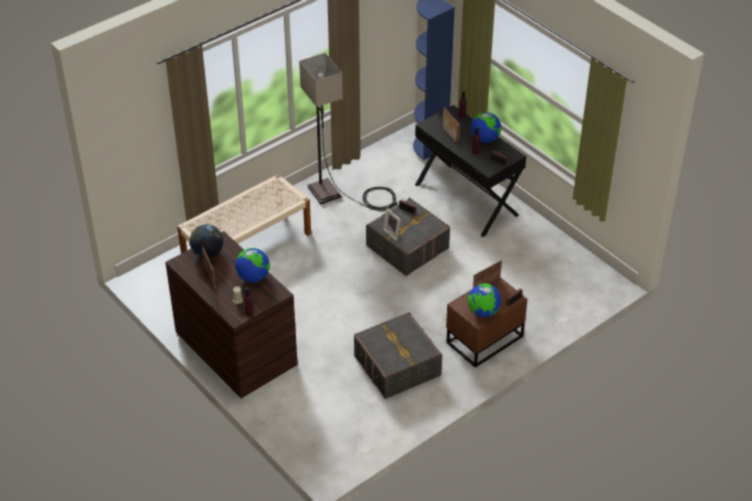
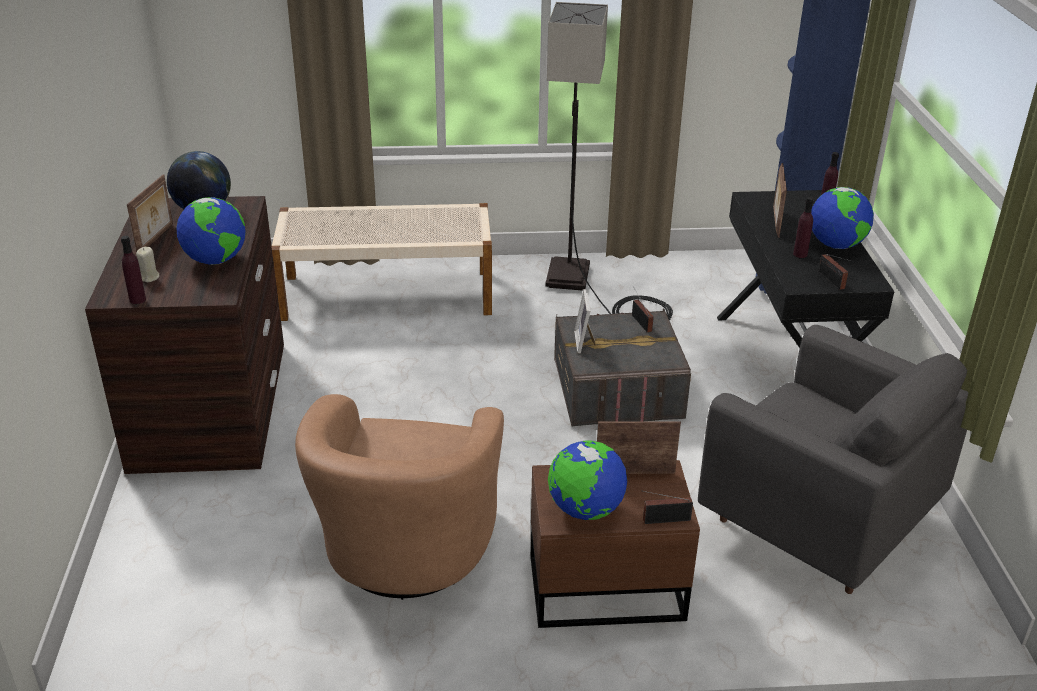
camera: 35 degrees right, 10 degrees down
(397, 366) = (406, 552): grey storage box -> brown armchair
(537, 272) = (817, 525): none -> grey armchair

